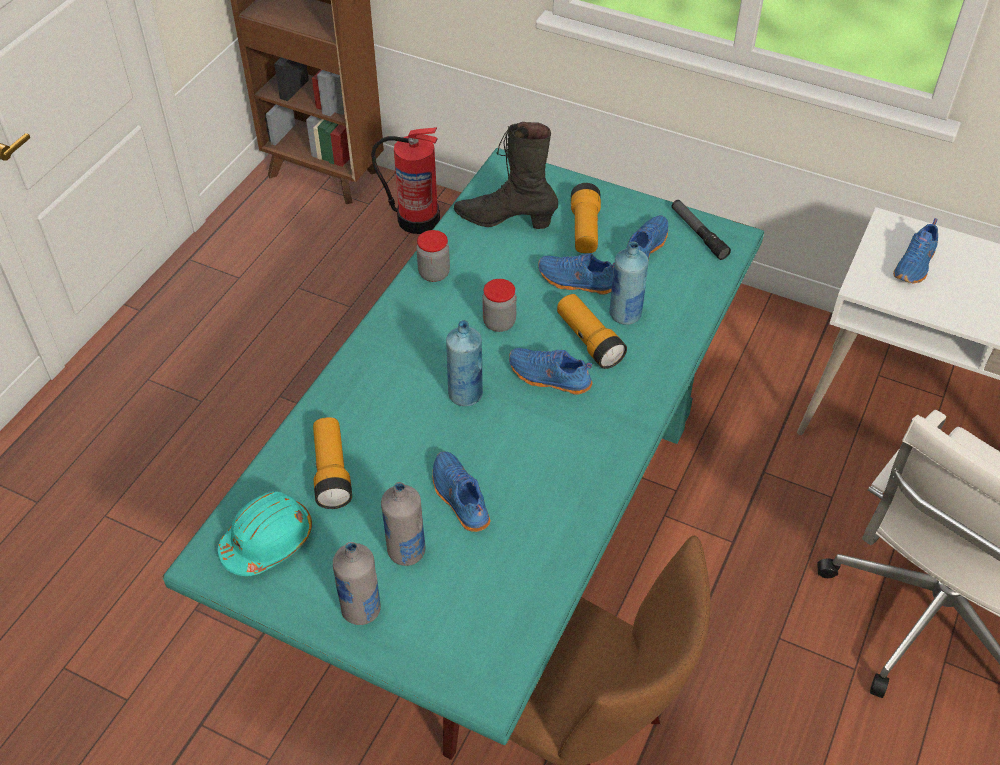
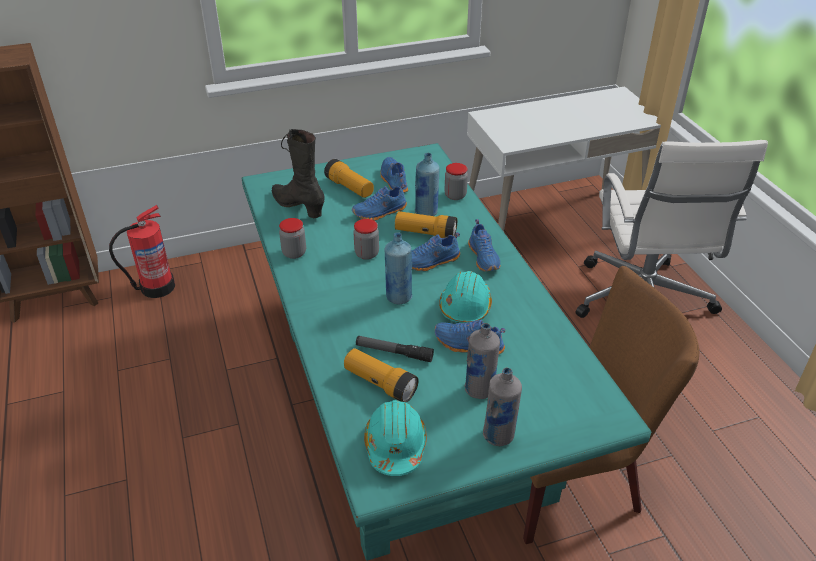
camera: 45 degrees left, 10 degrees down
(505, 220) = (298, 206): black boot -> black boot turned 75 degrees clockwise
(514, 454) = (465, 306): none -> turquoise hard hat
(686, 314) = (455, 195): none -> jar
(698, 233) = (409, 160): flashlight -> flashlight (394, 352)
(915, 265) = (518, 125): blue shoe -> blue shoe (484, 257)

